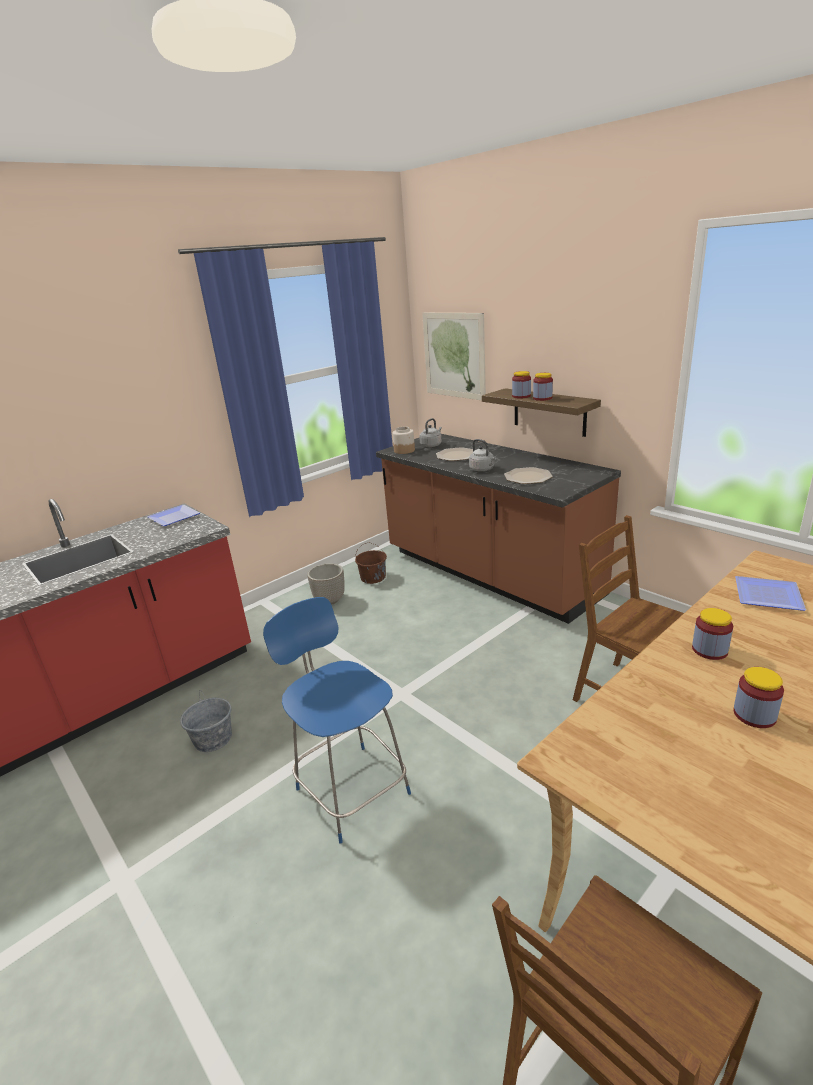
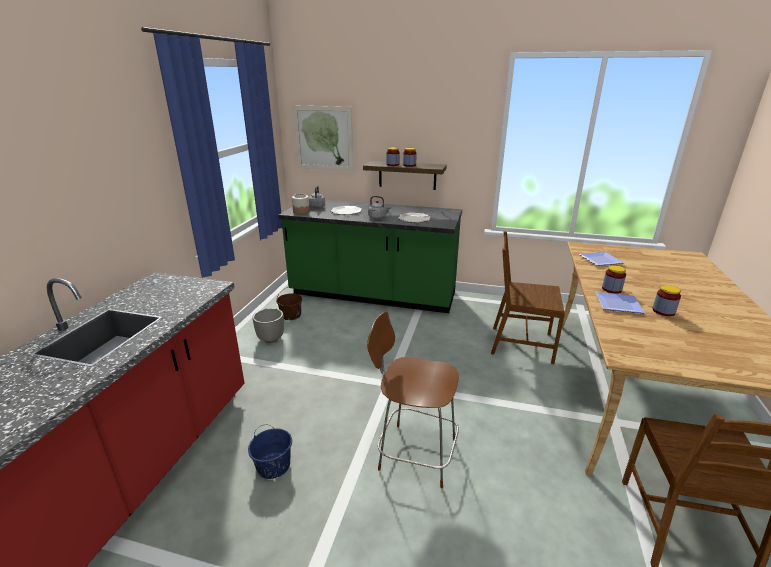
camera: 35 degrees left, 0 degrees up
(172, 517) = (160, 284): plate -> plate (617, 305)
(213, 739) = (273, 465): grey bucket -> blue bucket
(350, 788) = (414, 453): blue chair -> brown chair
(489, 574) = (373, 295): brown counter -> green counter

